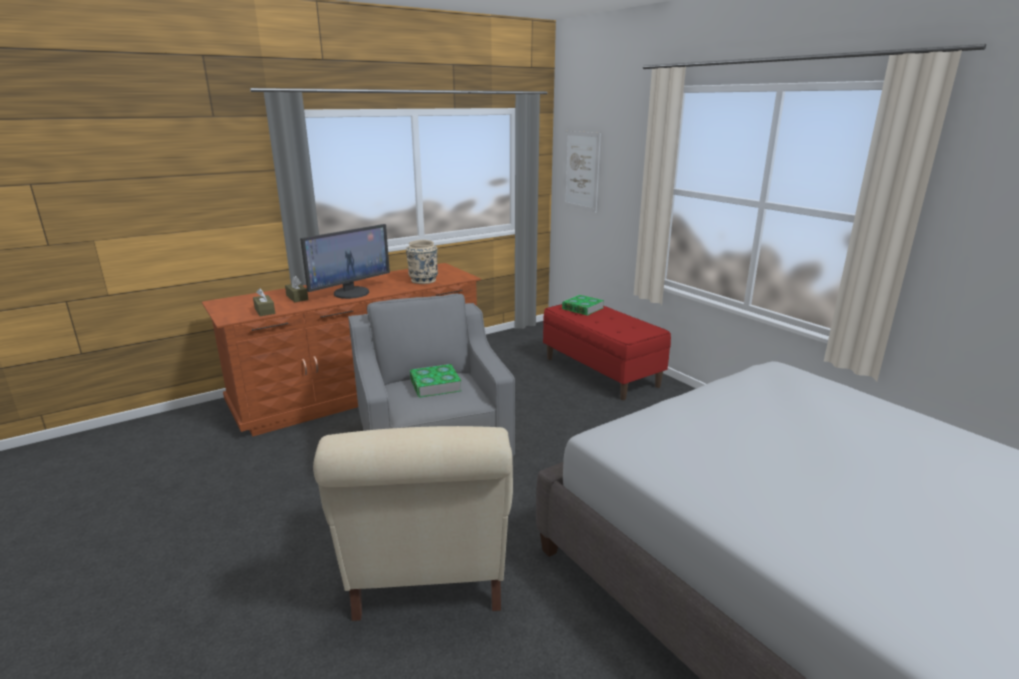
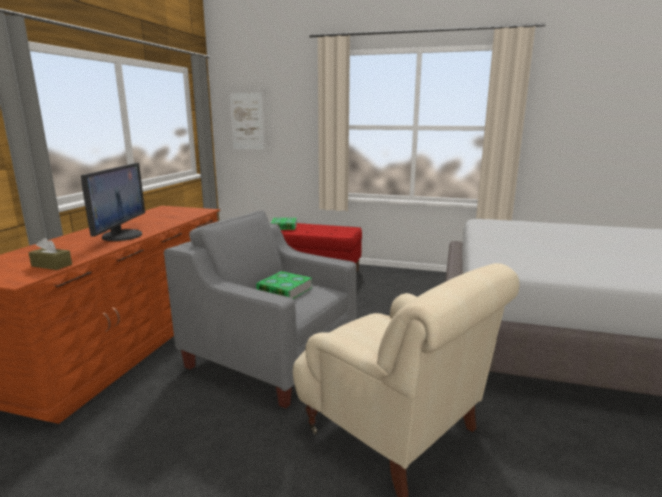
camera: 40 degrees left, 5 degrees down
(297, 298) = (65, 249): brown tissue box -> none
(423, 281) = (173, 217): beige vase -> none

